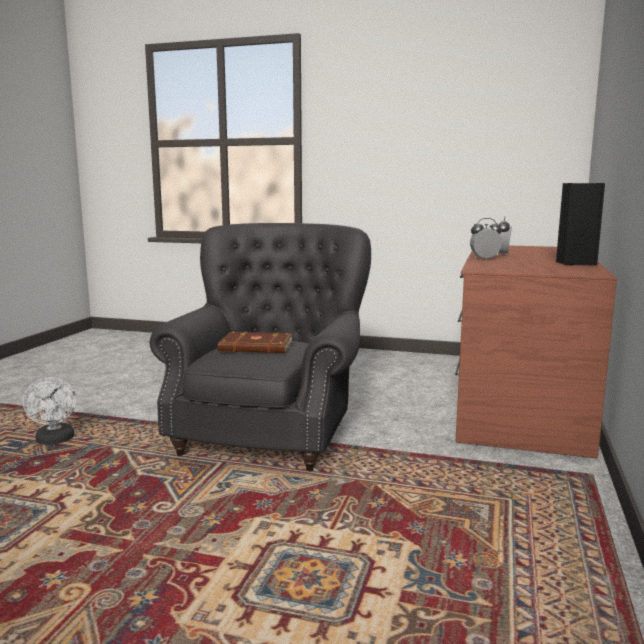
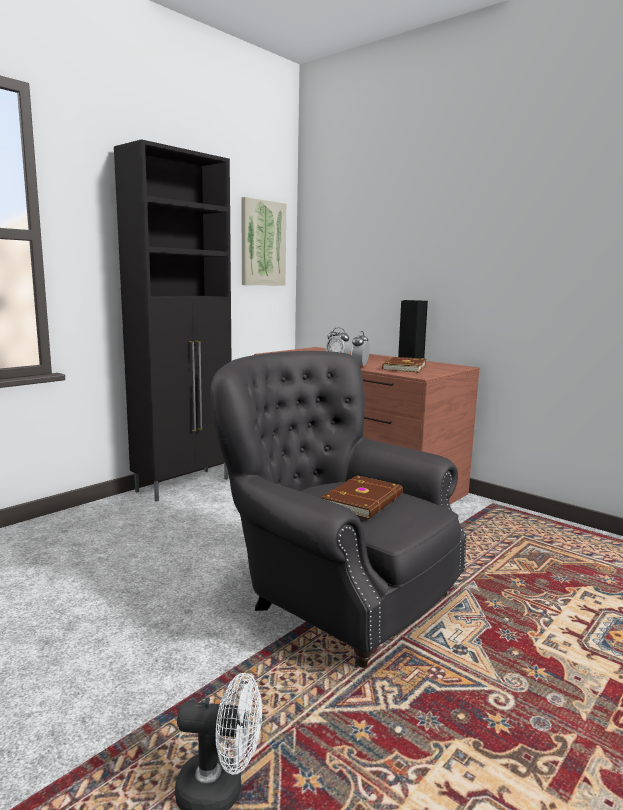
camera: 65 degrees left, 0 degrees up
(393, 356) = (185, 485): none -> black cabinet
(518, 264) = (403, 367): none -> brown book
(531, 127) = (262, 243): none -> picture

